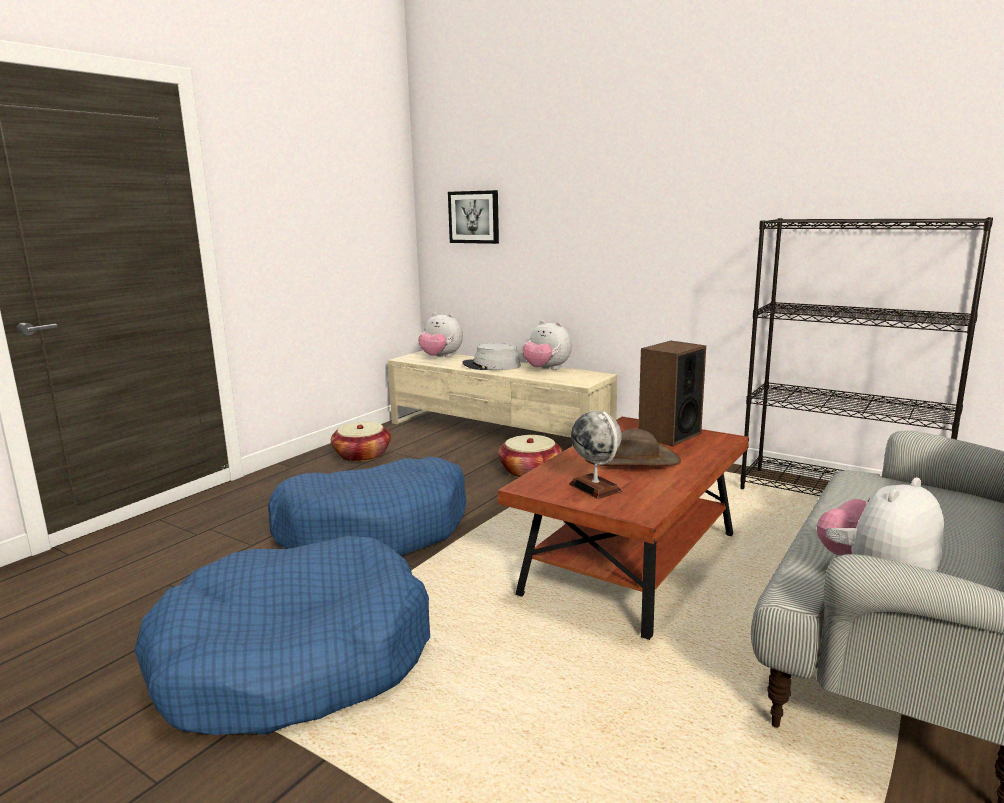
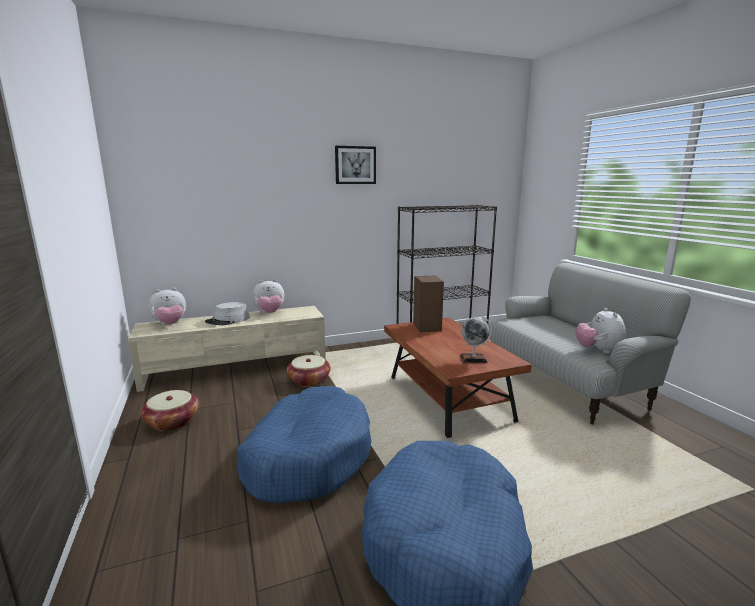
camera: 55 degrees left, 0 degrees up
(474, 217) = (181, 209): picture -> picture (355, 165)
(632, 459) = (447, 342): brown hat -> none

